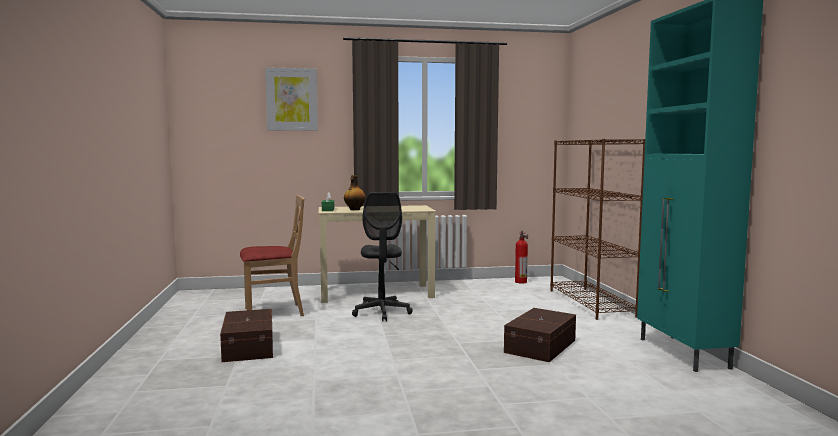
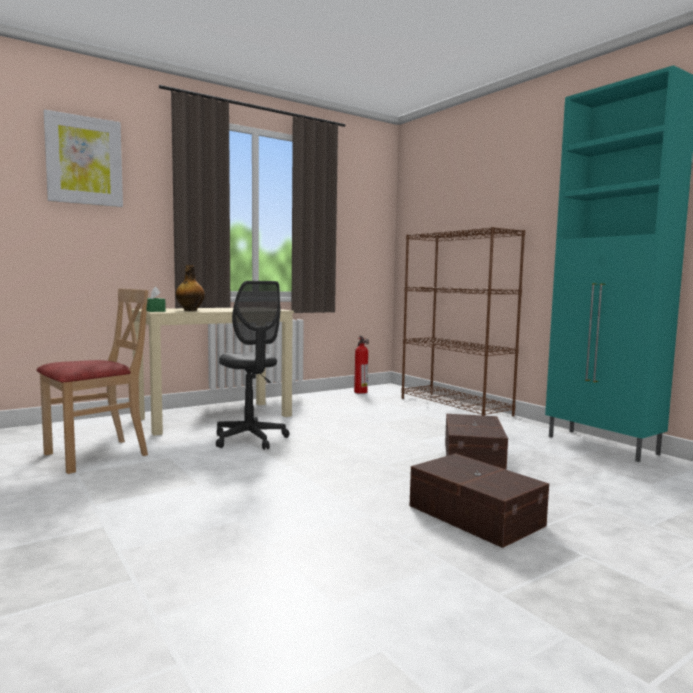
camera: 25 degrees left, 0 degrees up
(250, 346) = (110, 509): brown storage box -> brown storage box (475, 514)

